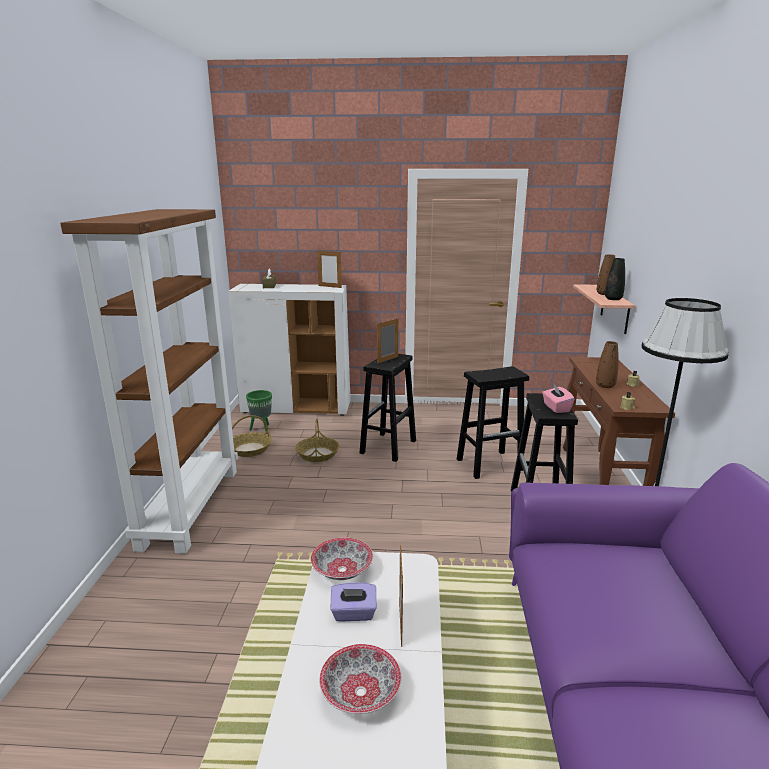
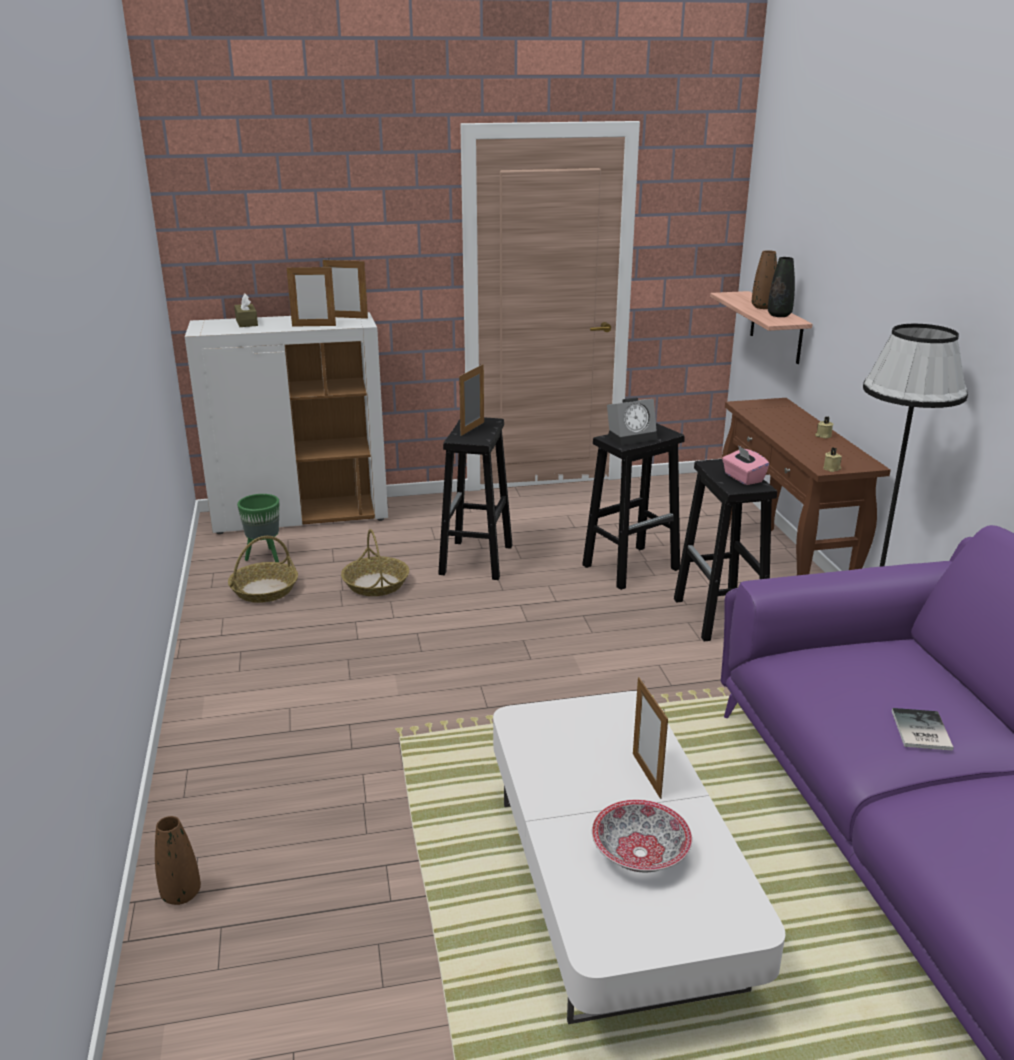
camera: 15 degrees left, 5 degrees up
(190, 506) = (222, 686): brown bookcase -> none
(305, 290) = (314, 326): none -> picture frame
(341, 570) = (538, 727): bowl -> none
(353, 613) = (583, 774): purple tissue box -> none
(491, 373) = (632, 436): none -> alarm clock
(605, 385) = (791, 440): brown vase -> brown vase (181, 894)
(631, 632) = (919, 731): none -> book

